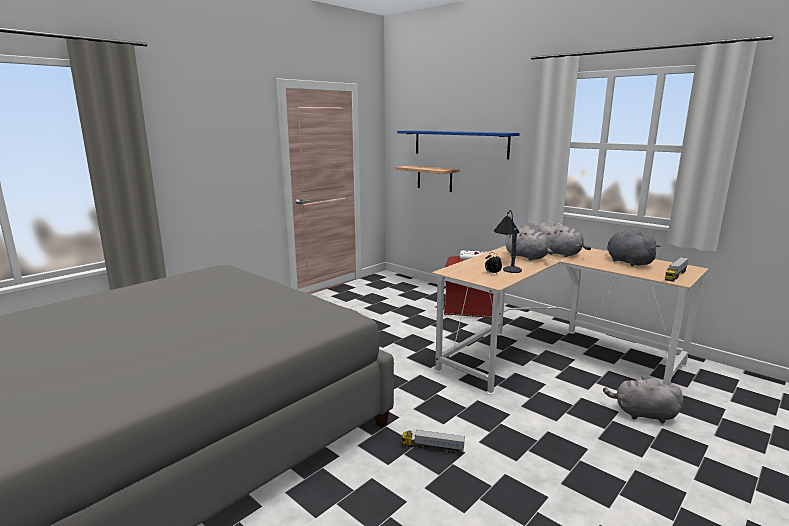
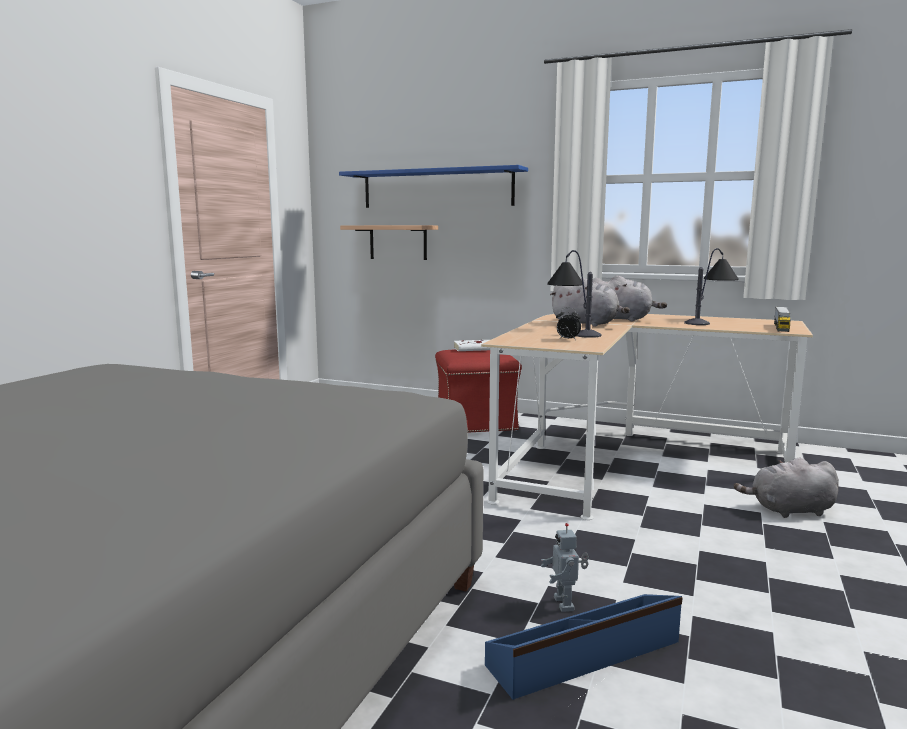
camera: 20 degrees left, 5 degrees down
(420, 481) = (585, 655): none -> blue storage box
(432, 448) = (565, 604): toy truck -> toy robot
(627, 262) = (709, 321): grey plush toy -> table lamp

